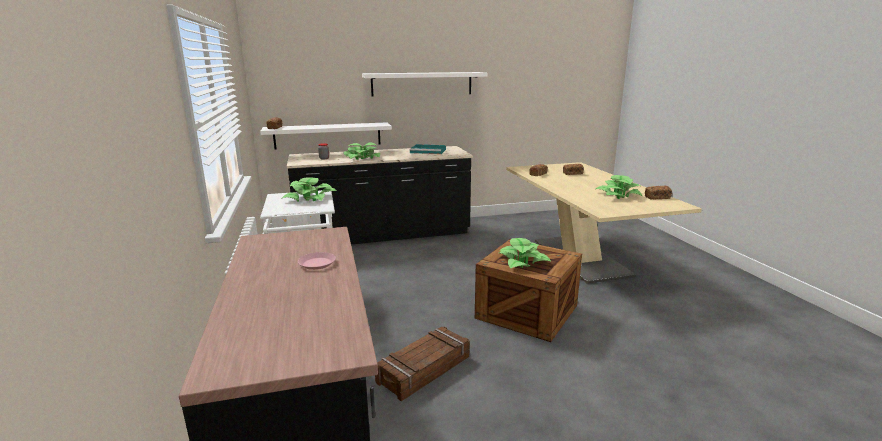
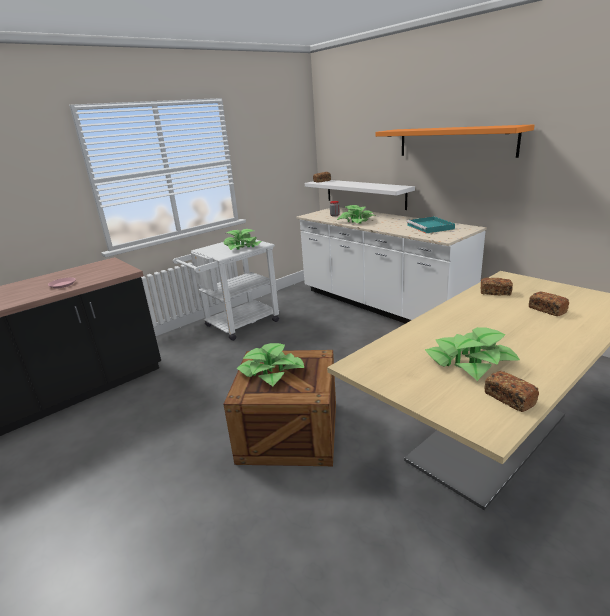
camera: 65 degrees right, 5 degrees up
(383, 235) = (380, 306): black counter -> white counter
(422, 84) = (455, 142): white shelf -> orange shelf
(423, 369) = (160, 406): crate -> none

